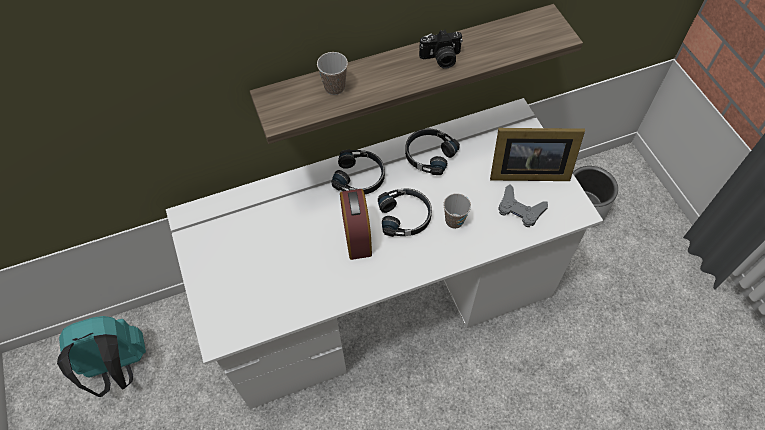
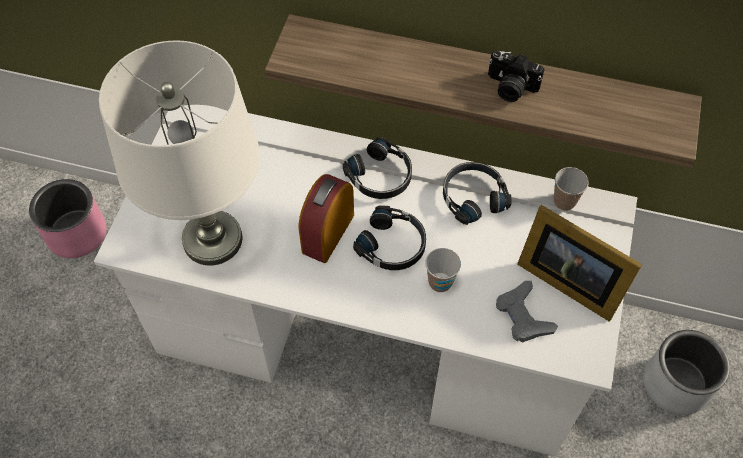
camera: 35 degrees right, 0 degrees up
(117, 367) = (76, 234): turquoise backpack -> pink planter
(280, 290) = (213, 239): none -> white table lamp
(334, 87) = (372, 56): cup -> cup (564, 201)

